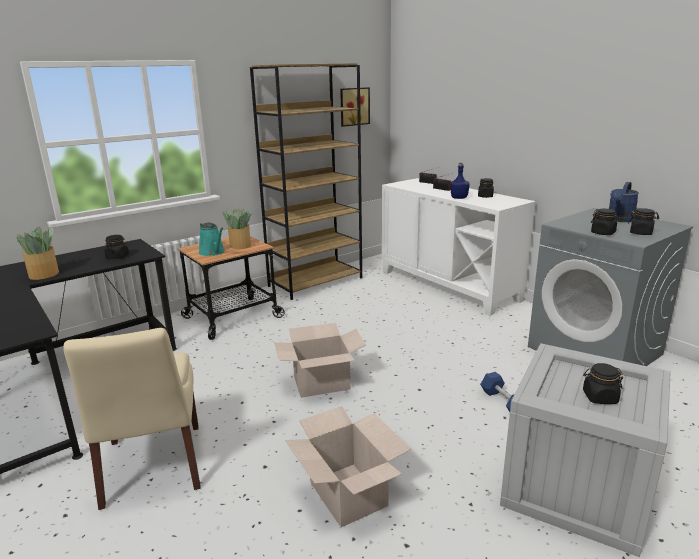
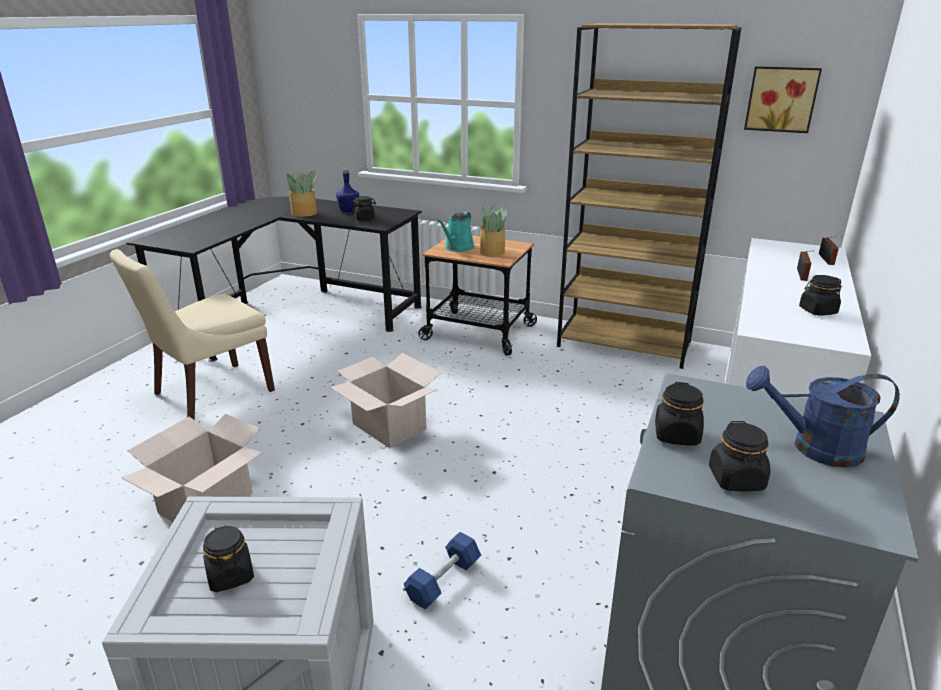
camera: 60 degrees right, 5 degrees up
(459, 198) = (767, 294): blue bottle -> blue bottle (349, 211)

